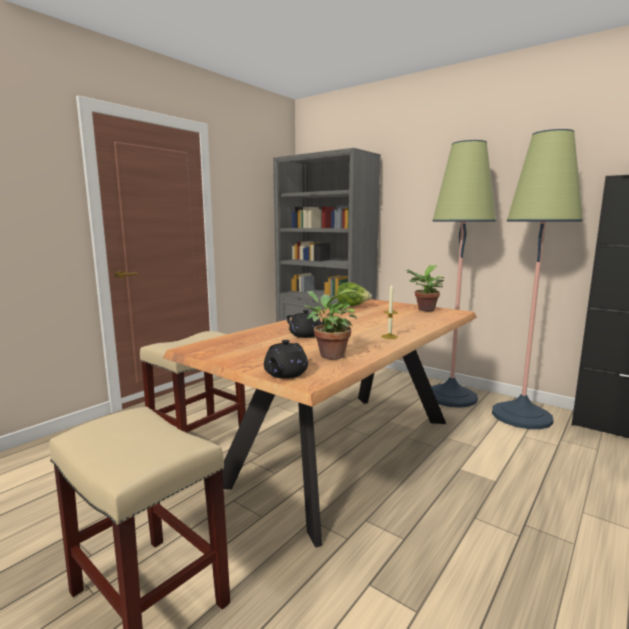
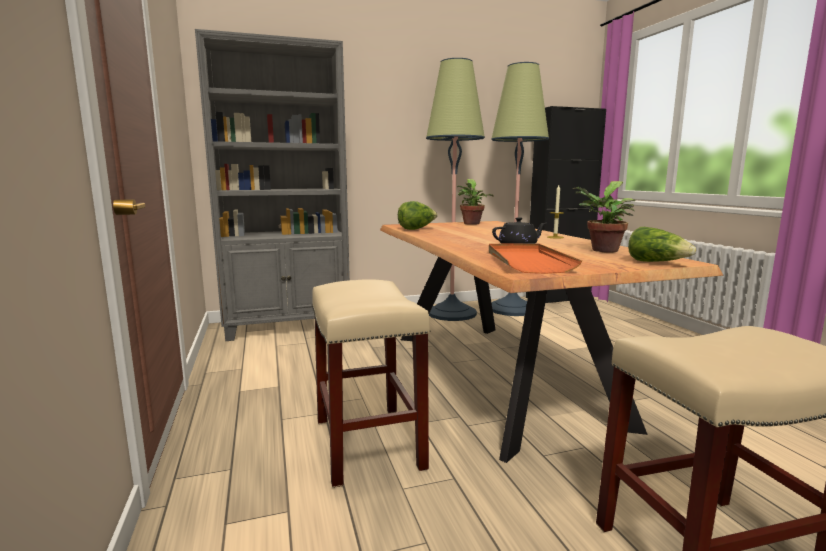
camera: 55 degrees left, 0 degrees up
(238, 344) = (527, 261): none -> orange tray
(285, 374) = (657, 263): black teapot -> lettuce

